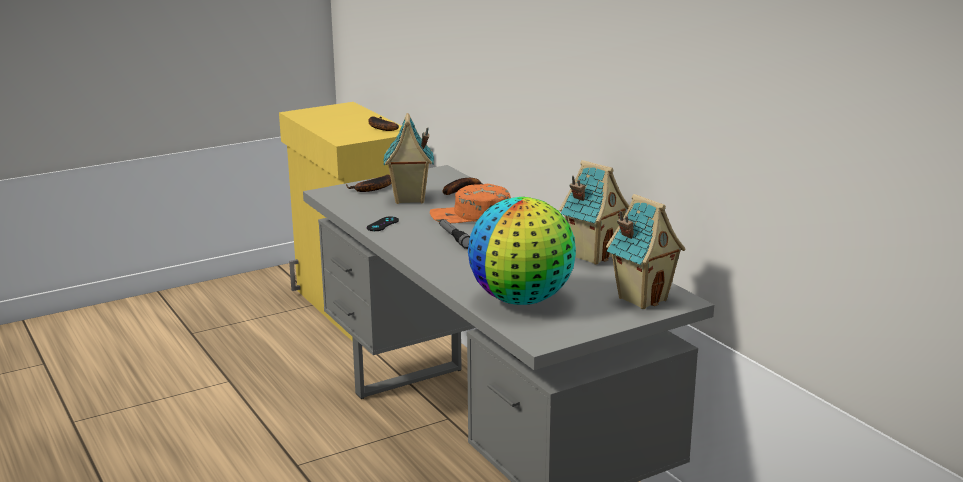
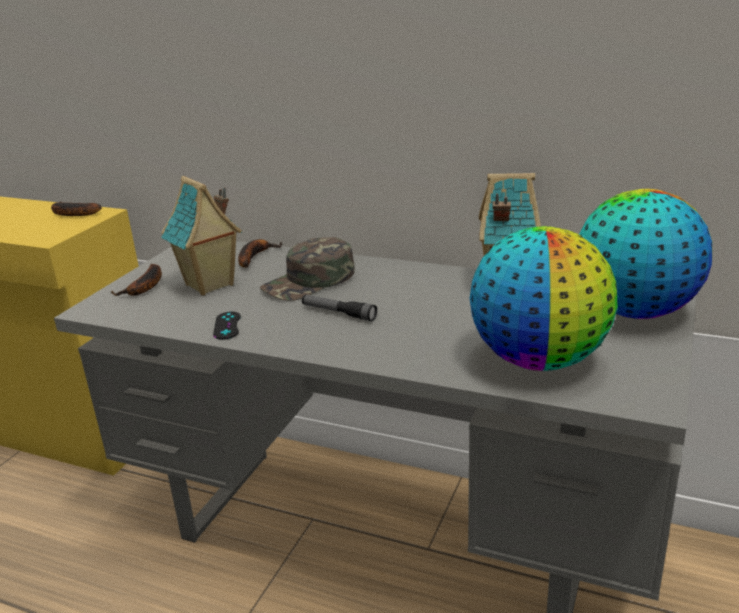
camera: 35 degrees left, 5 degrees up
(470, 215) = (309, 281): orange cap -> green cap
(642, 298) = (634, 311): toy house -> globe

